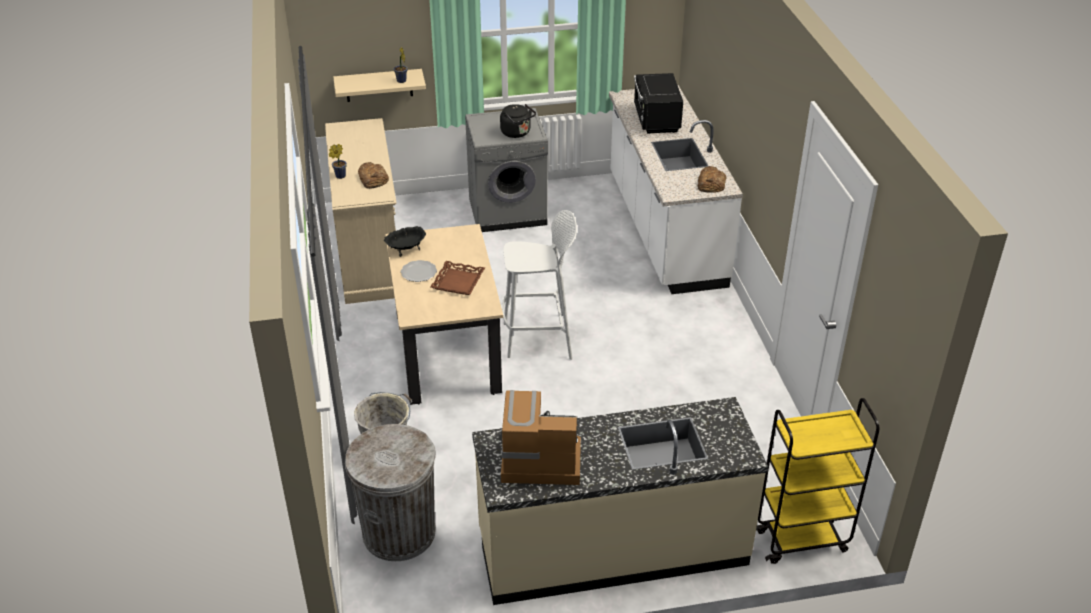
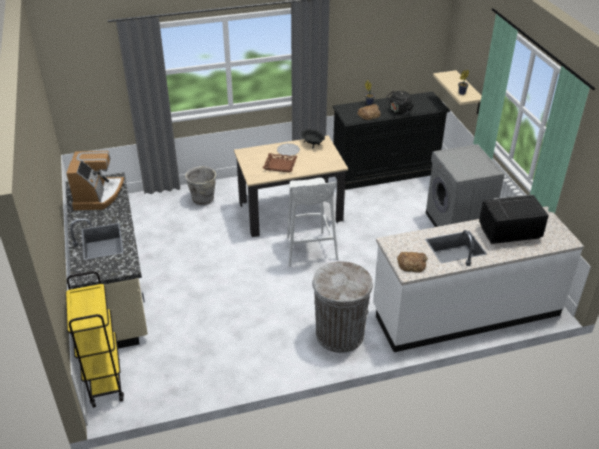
camera: 85 degrees right, 0 degrees up
(369, 253) = (386, 171): beige cabinet -> black cabinet
(398, 532) = (139, 210): grey trash can -> grey trash can (339, 334)
(517, 133) = (459, 167): black kettle -> black kettle (398, 111)

